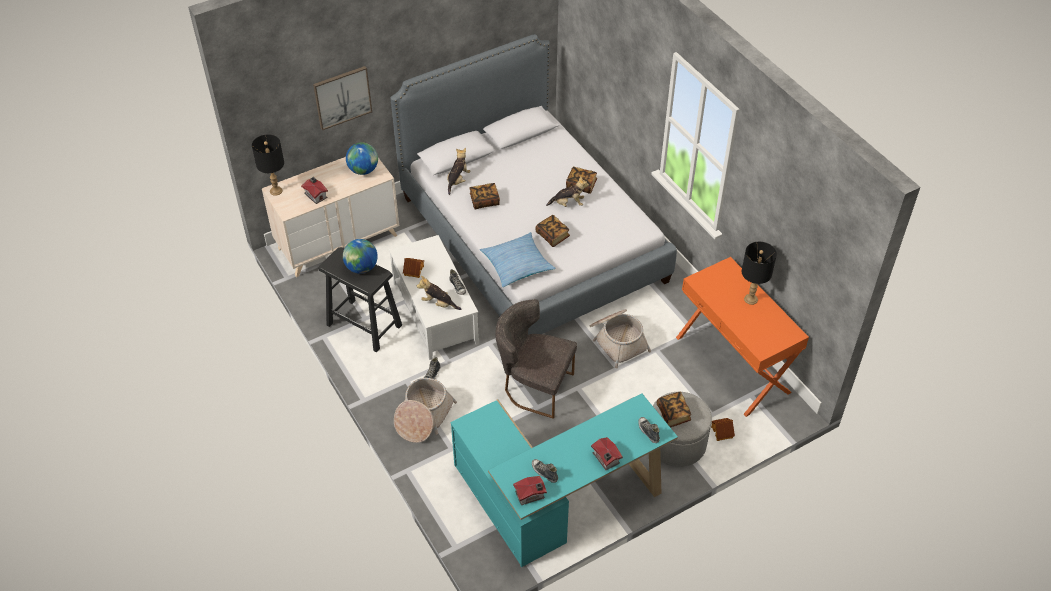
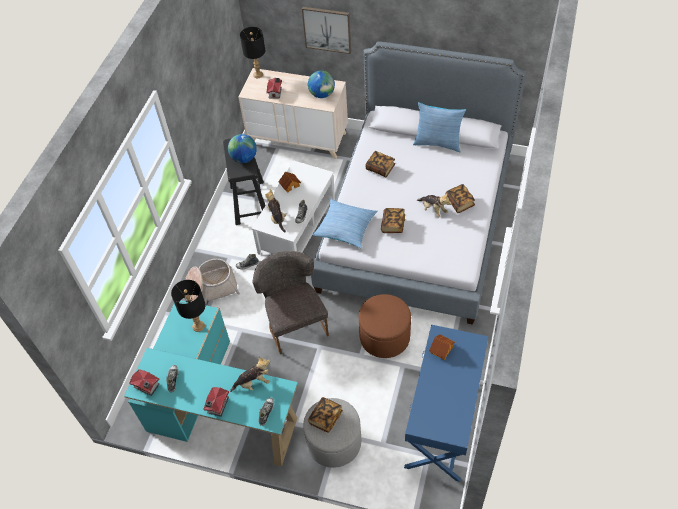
camera: 50 degrees right, 5 degrees up
(458, 180) = (381, 142): plush toy -> plush toy (253, 382)
(505, 151) = (438, 142): none -> pillow
(617, 340) = (384, 337): basket -> brown ottoman
(722, 432) = (373, 463): toy house -> toy house (441, 350)
(733, 364) = (443, 422): orange console table -> blue console table
(750, 299) = (460, 381): black table lamp -> black table lamp (198, 326)

